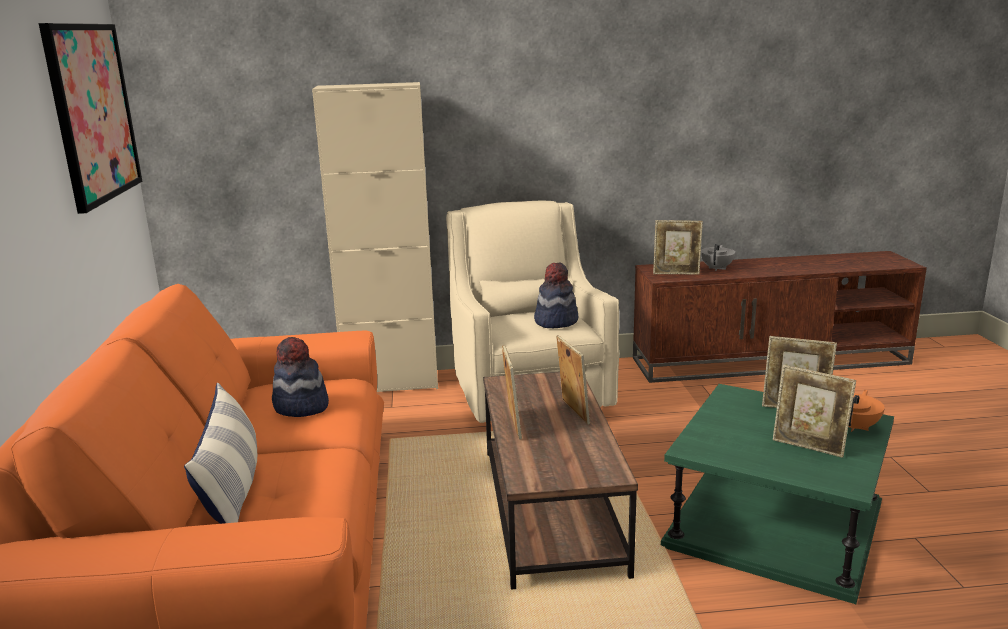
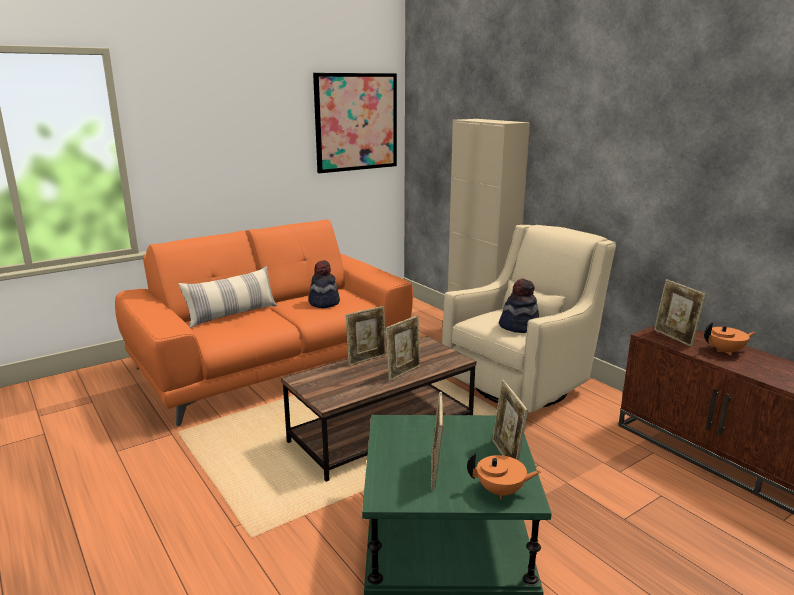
camera: 60 degrees right, 0 degrees up
(717, 268) = (725, 351): grey teapot -> orange teapot

